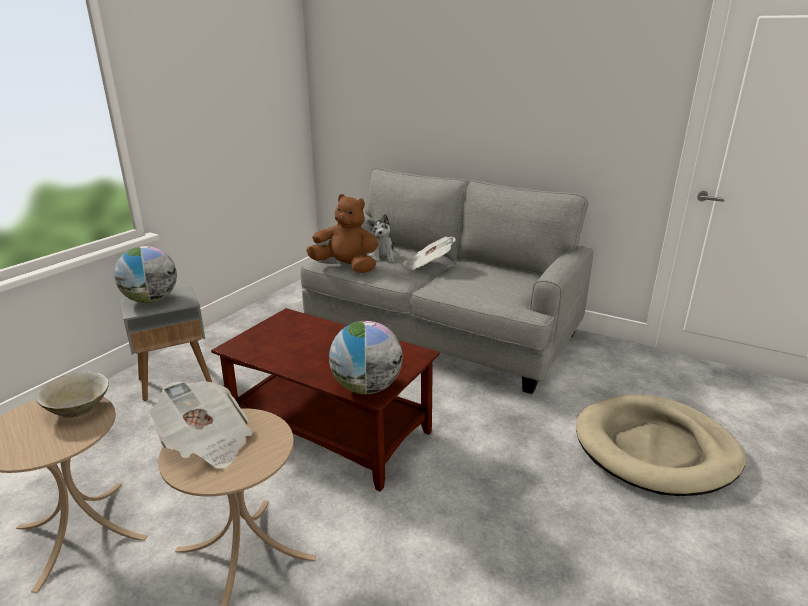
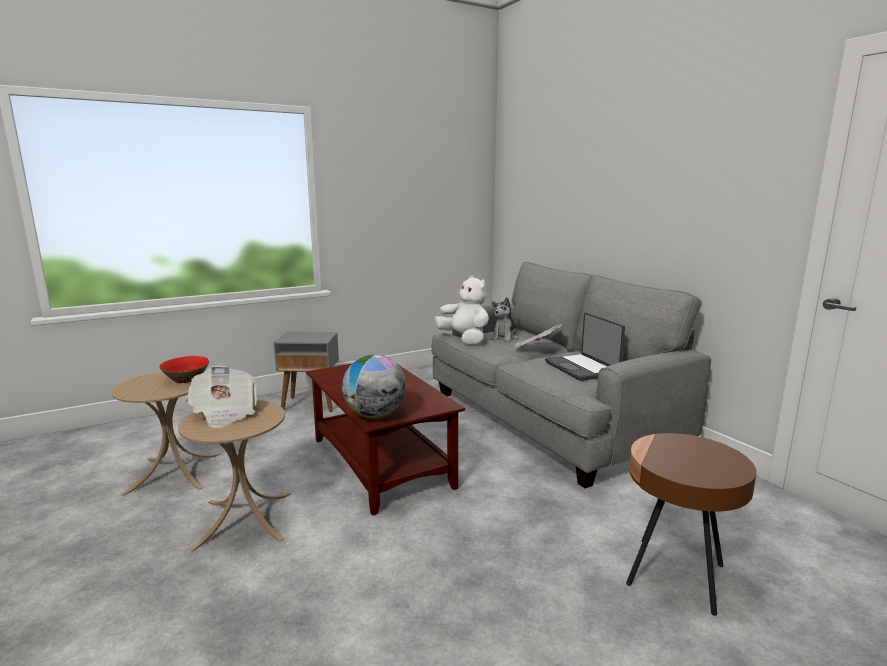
camera: 30 degrees right, 10 degrees down
(79, 409) = (186, 380): beige bowl -> red bowl
(151, 300) = (302, 335): globe -> none
(346, 267) = (464, 339): brown plush toy -> white plush toy
(493, 279) = (582, 368): none -> laptop
(655, 449) = (675, 575): beige dog bed -> brown side table

